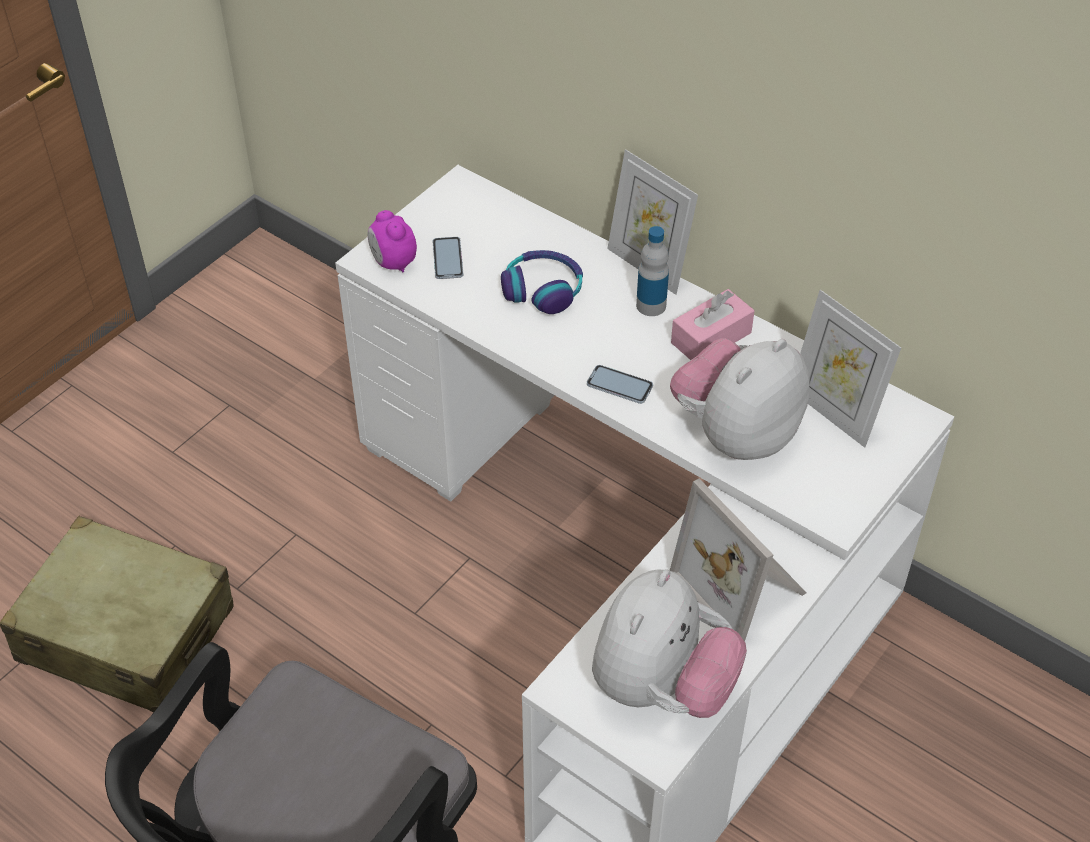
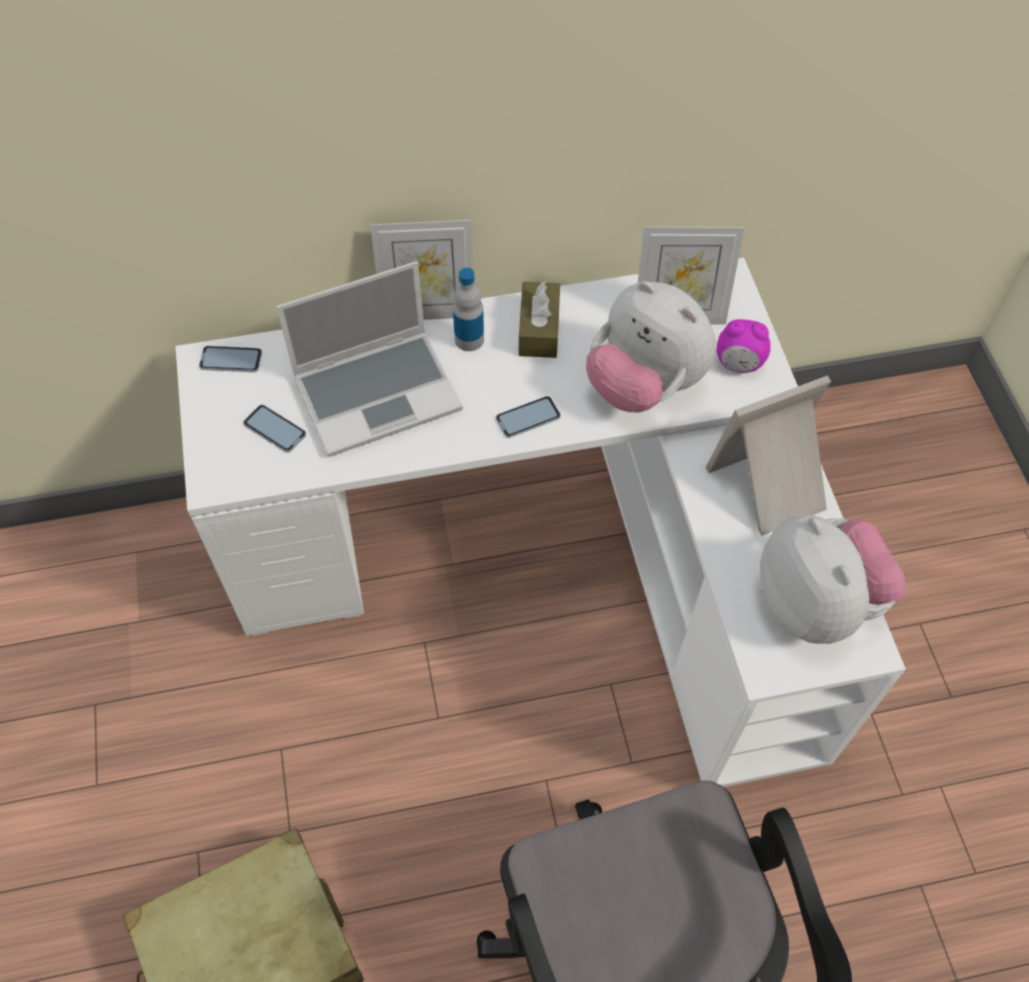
camera: 50 degrees left, 10 degrees up
(393, 262) = (235, 469): alarm clock -> alarm clock (738, 364)
(478, 198) = (231, 360): none -> phone
(543, 289) = (379, 392): headphones -> laptop
(711, 338) = (539, 329): pink tissue box -> brown tissue box
(735, 434) = (643, 385): plush toy -> plush toy turned 45 degrees counterclockwise
(743, 587) = (771, 488): picture frame -> picture frame turned 150 degrees clockwise

